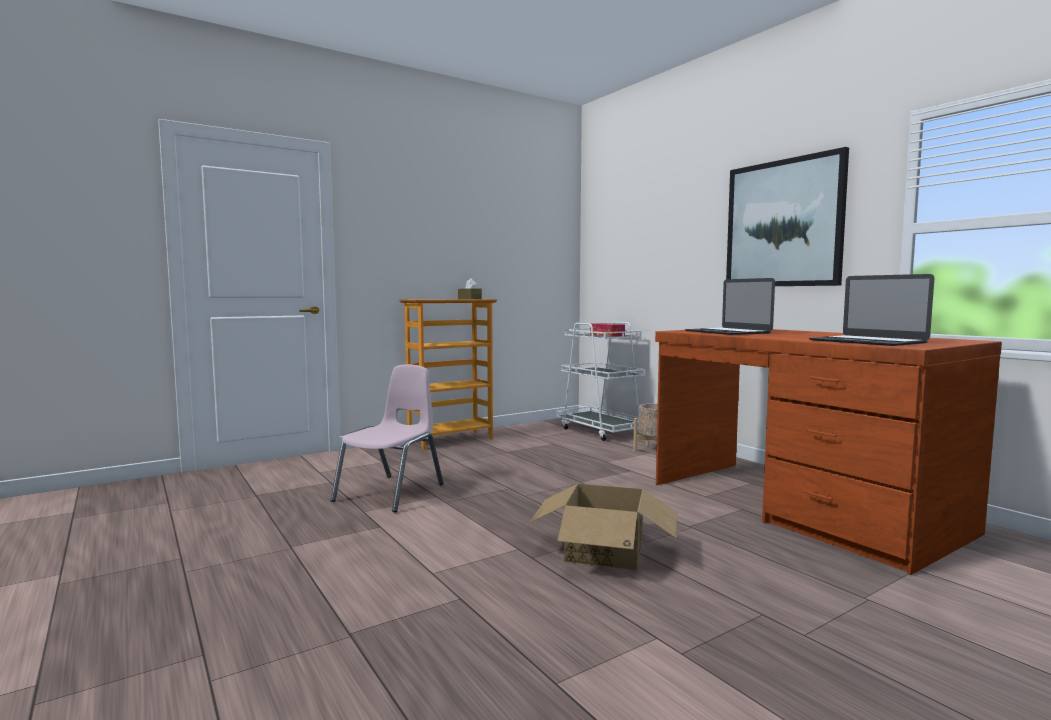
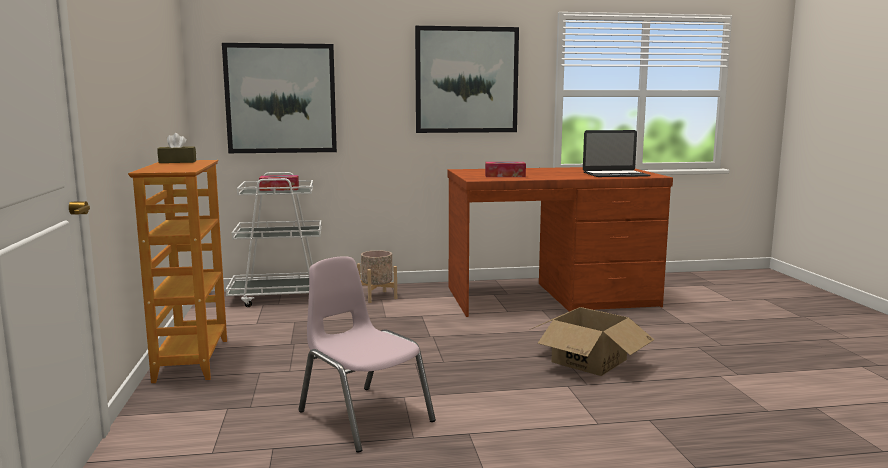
camera: 65 degrees left, 5 degrees up
(629, 257) = (281, 98): none -> picture
(727, 332) = (505, 176): laptop -> tissue box

